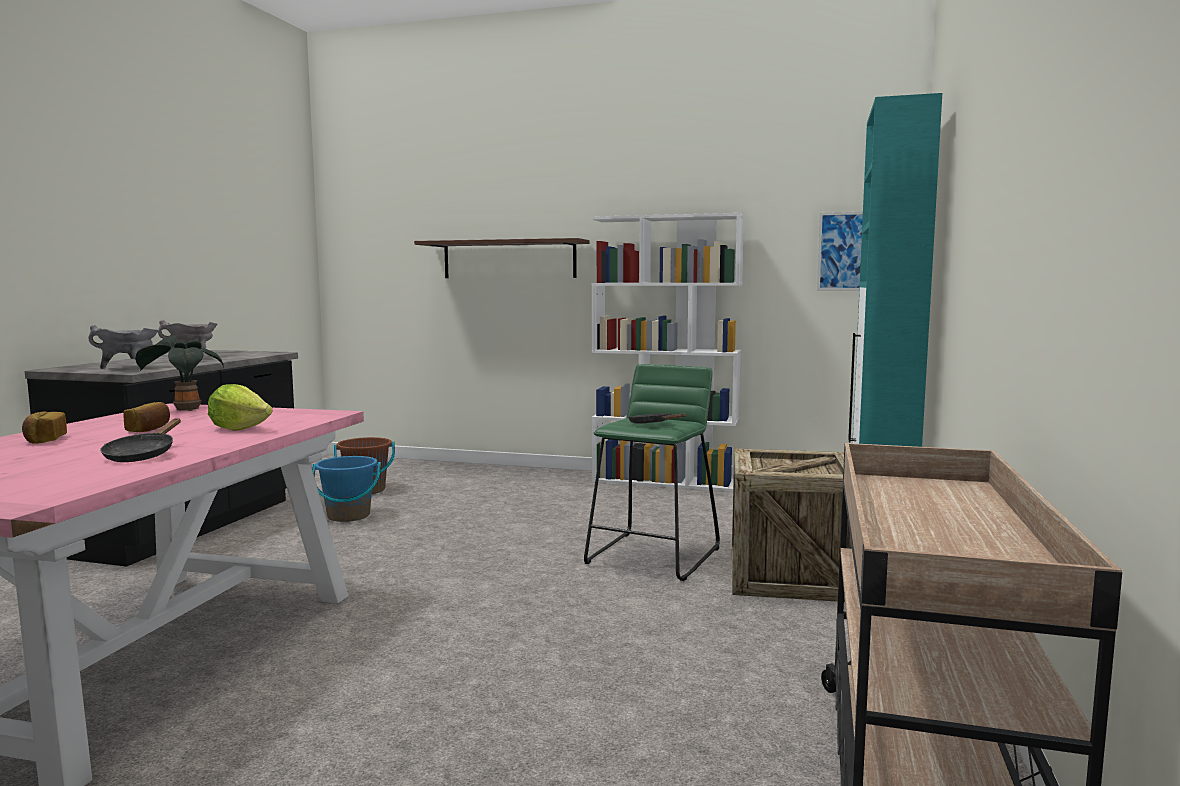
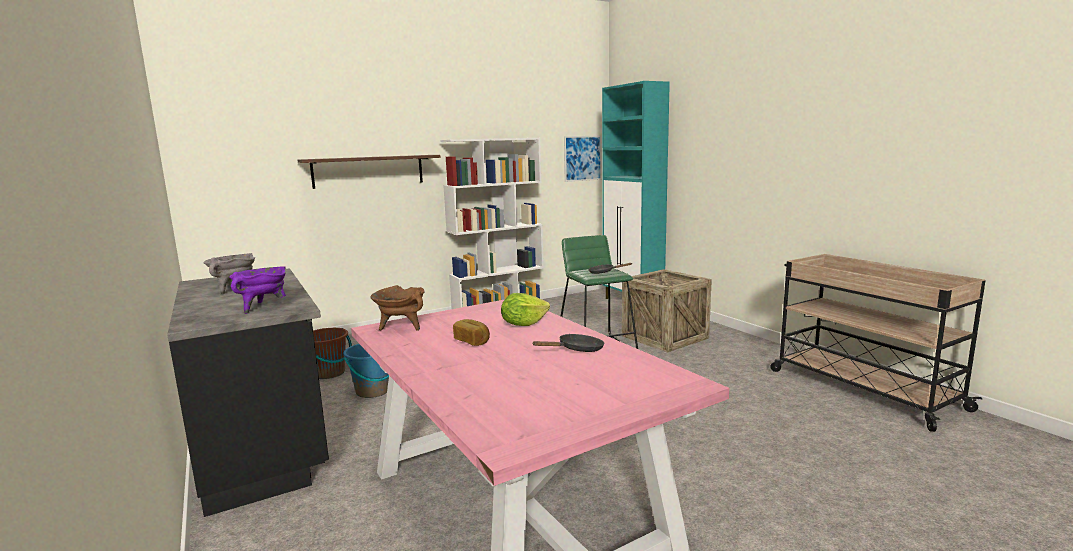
camera: 45 degrees left, 5 degrees up
(44, 440) = (456, 368): bread -> none
(129, 367) = (263, 307): grey cooking pot -> purple cooking pot
(143, 455) = (577, 350): black frying pan -> black frying pan turned 75 degrees counterclockwise
(184, 409) = (401, 327): potted plant -> brown cooking pot

